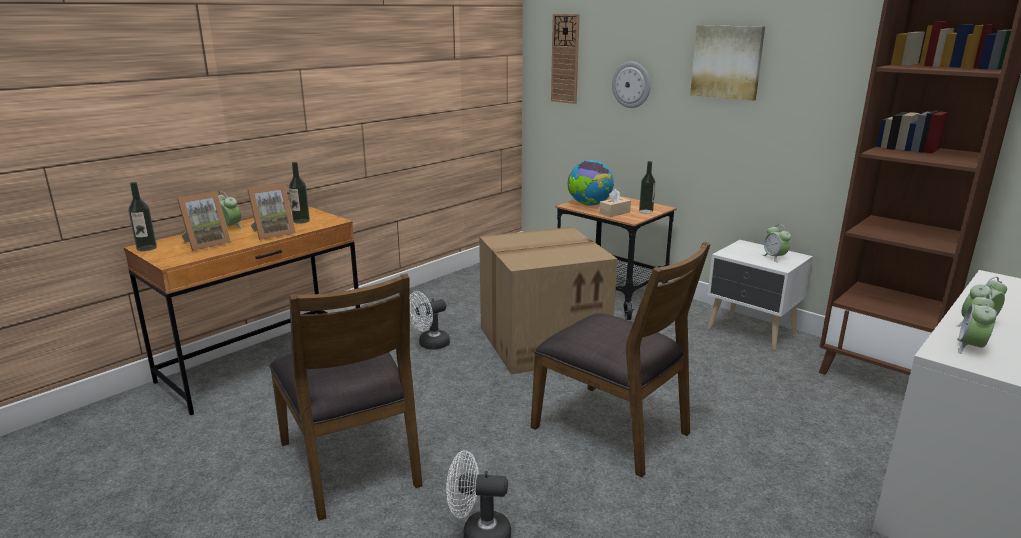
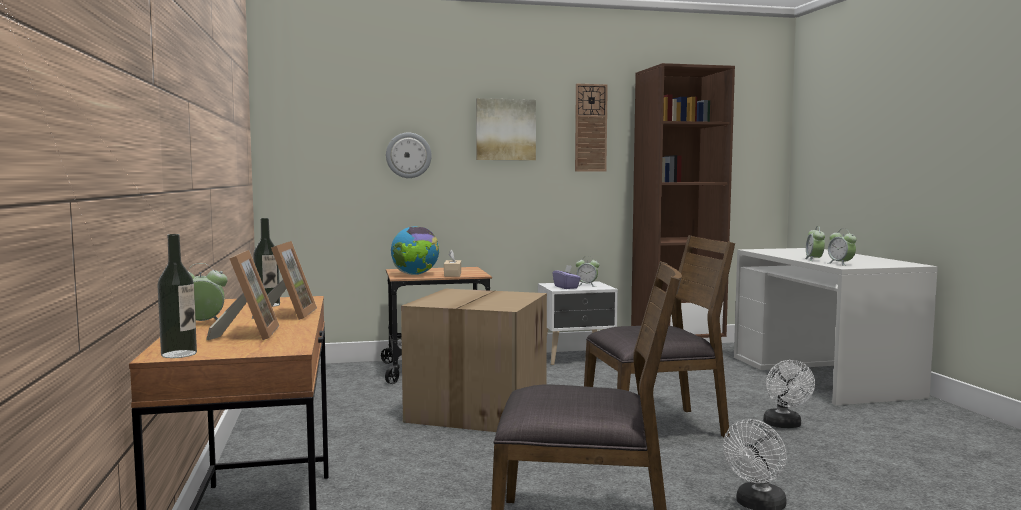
camera: 55 degrees left, 15 degrees down
(429, 345) = (395, 449): white fan -> white fan (784, 425)
(565, 59) = (319, 133): wall clock -> wall clock (590, 128)
(646, 211) = (469, 270): bottle -> none
(743, 253) = (566, 287): none -> purple tissue box

